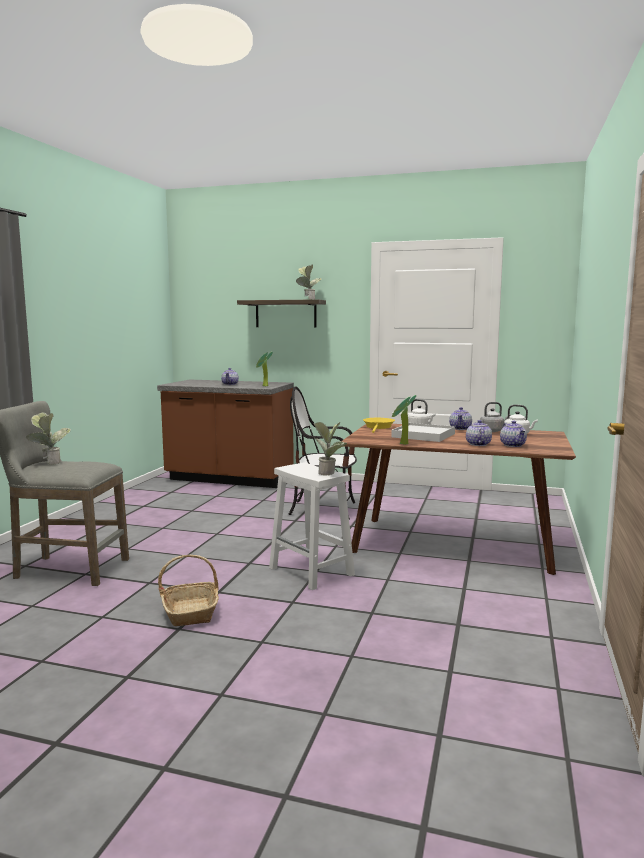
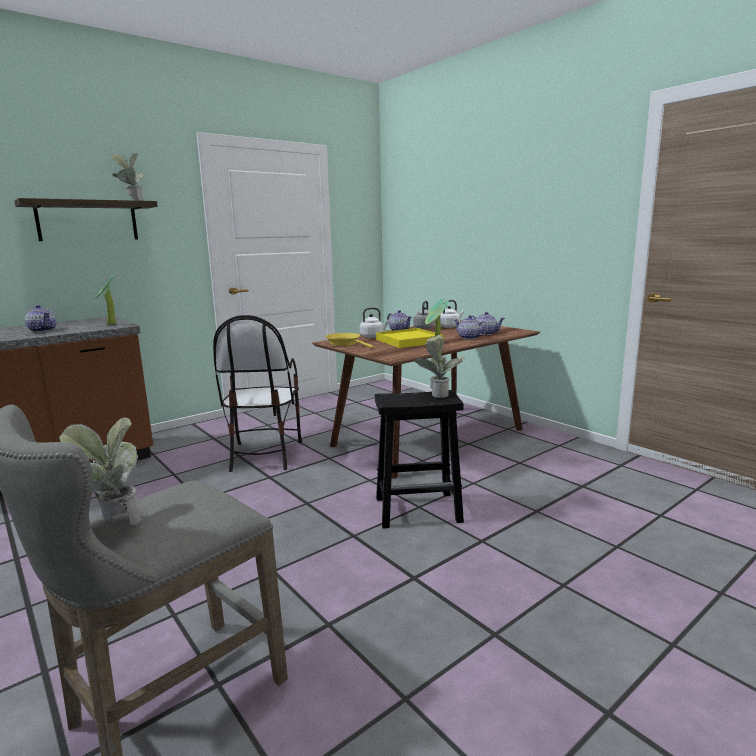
camera: 55 degrees left, 5 degrees up
(191, 612) = (453, 612): basket -> none
(312, 572) = (419, 509): white stool -> black stool
(324, 509) = (264, 455): chair -> chair turned 45 degrees counterclockwise
(423, 435) = (409, 341): white tray -> yellow tray

